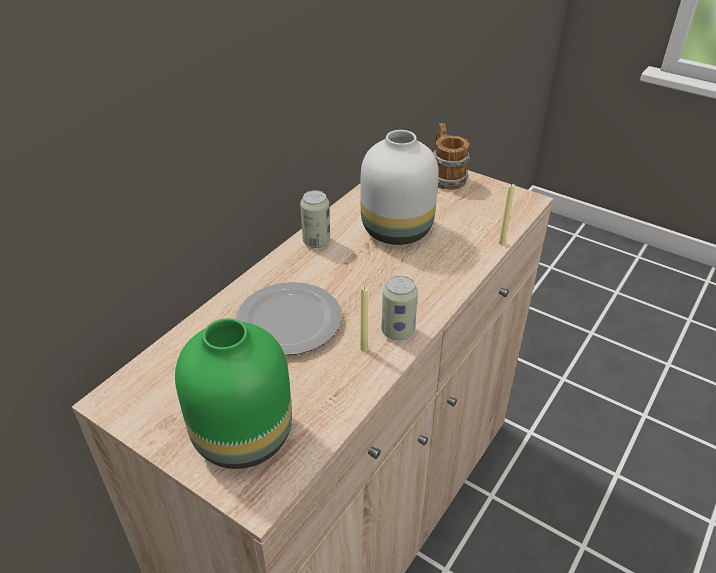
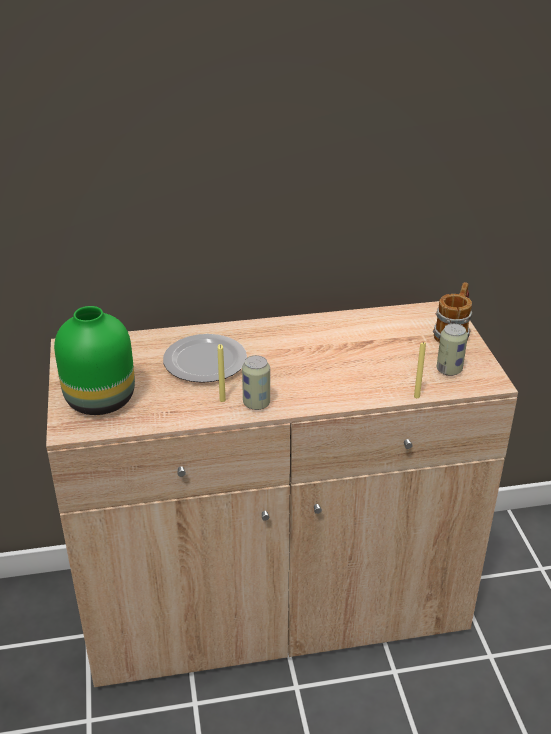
camera: 45 degrees right, 5 degrees down
(316, 241) = (291, 327): can -> can (449, 370)
(398, 230) = (356, 349): white vase -> none

